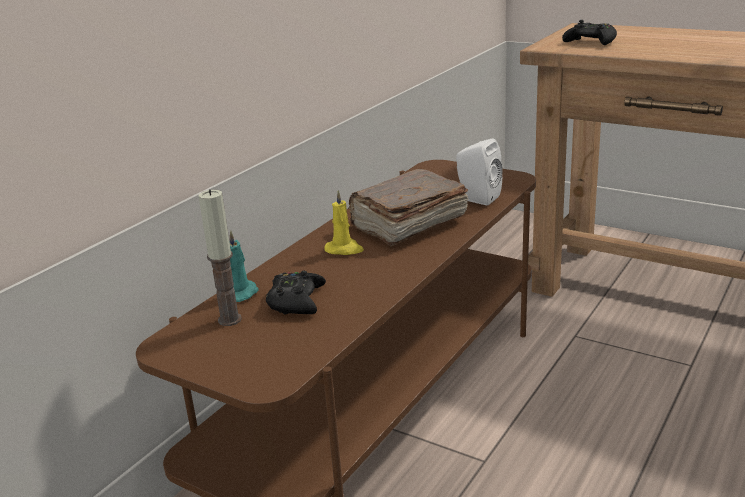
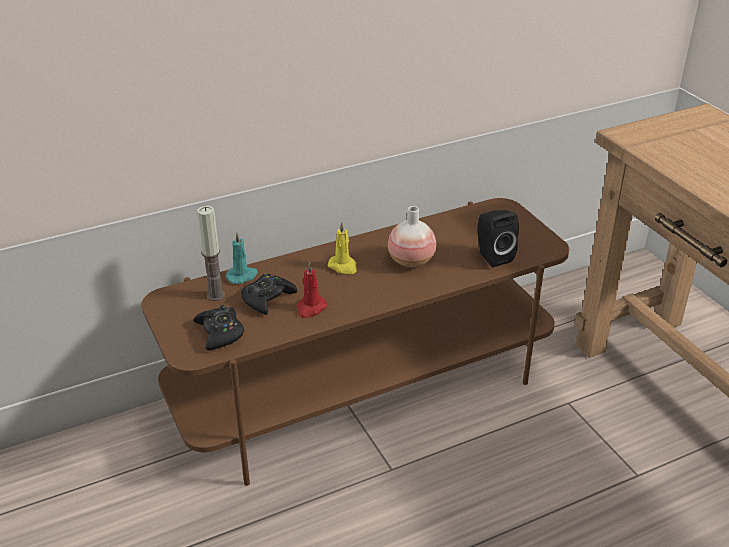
camera: 30 degrees right, 10 degrees up
(355, 292) = (310, 308): none -> red candle
(407, 224) = (411, 261): brown book -> vase
(476, 198) = (492, 256): white speaker -> black speaker
(590, 42) = (674, 141): black game controller -> black game controller (220, 333)

